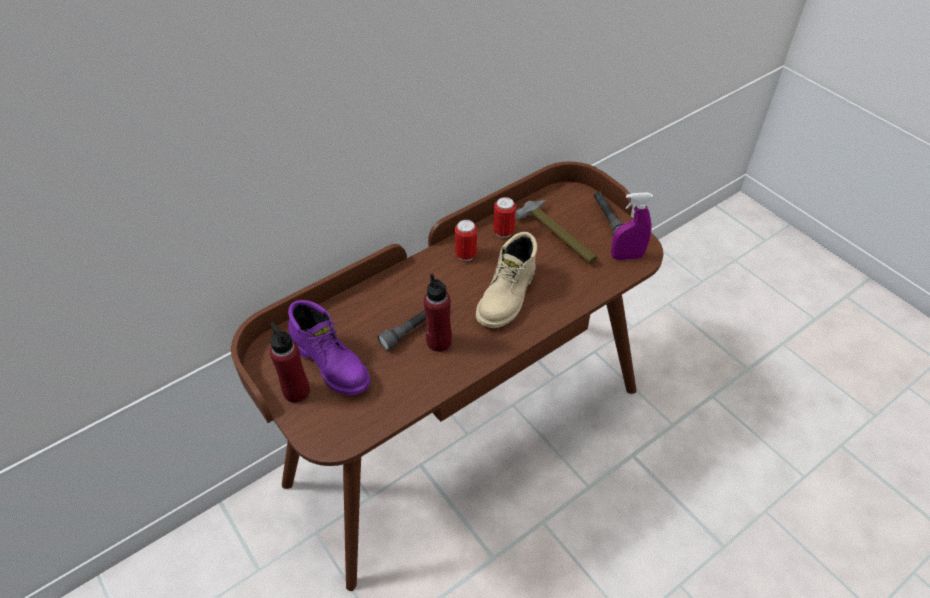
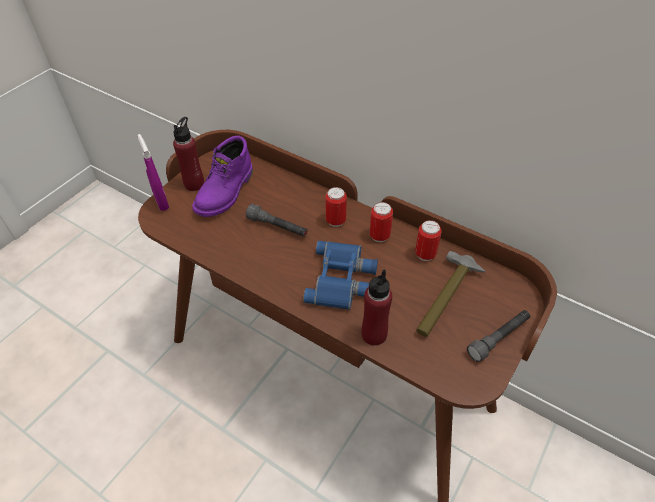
camera: 70 degrees right, 0 degrees up
(429, 280) = (335, 221): none -> can
(439, 342) = (270, 247): red bottle -> red bottle (374, 334)
(508, 297) = (343, 280): beige boot -> blue binoculars
(627, 256) = (452, 367): purple spray bottle -> purple spray bottle (161, 202)

